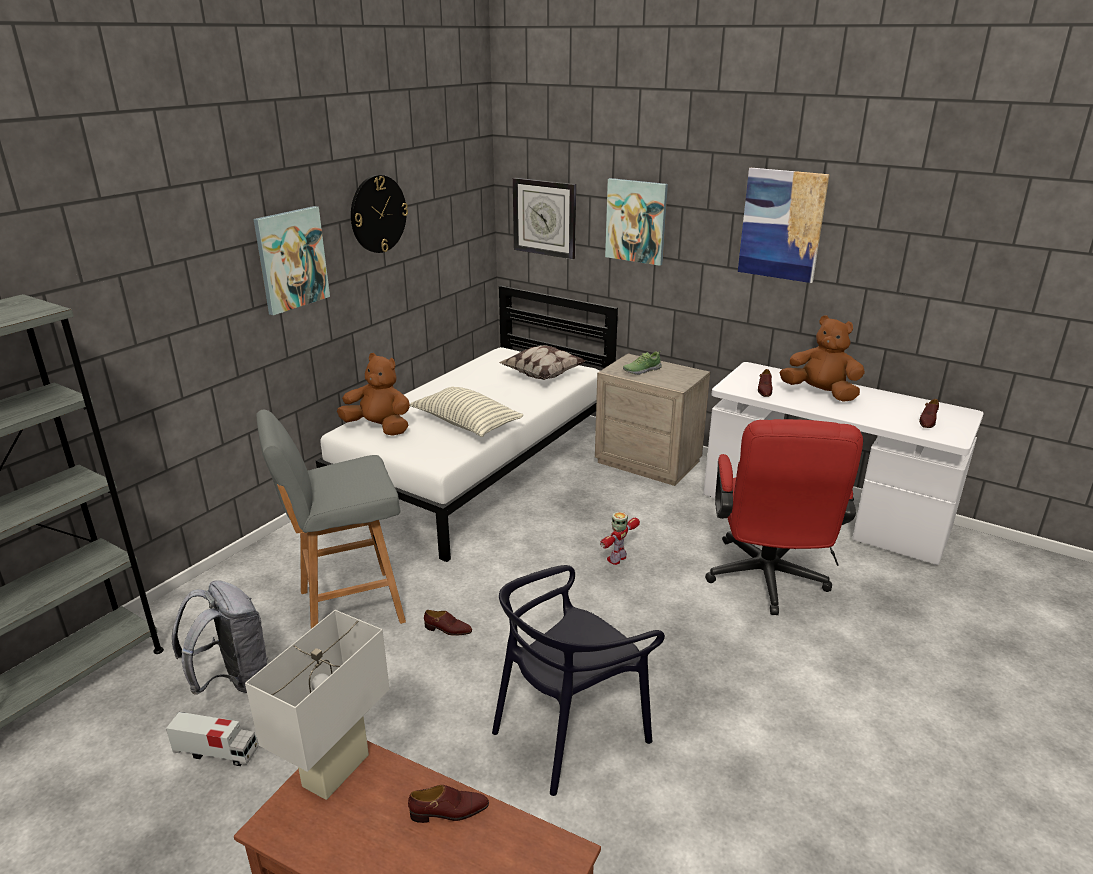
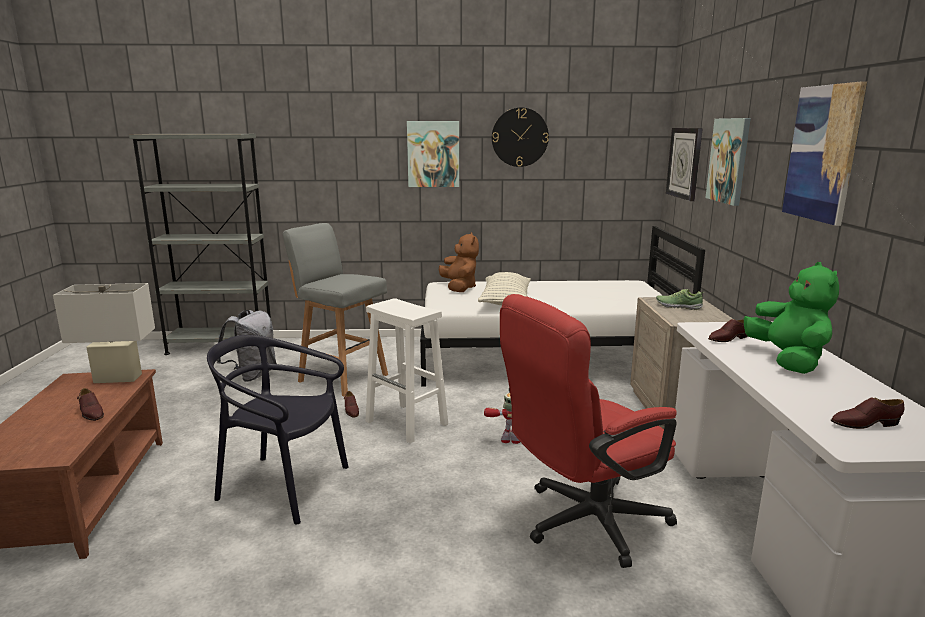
camera: 55 degrees right, 10 degrees down
(217, 752) = (195, 392): toy truck -> none
(521, 602) = (407, 423): none -> white stool
(542, 375) = (624, 298): pillow -> none
(820, 393) = (787, 360): brown plush toy -> green plush toy

